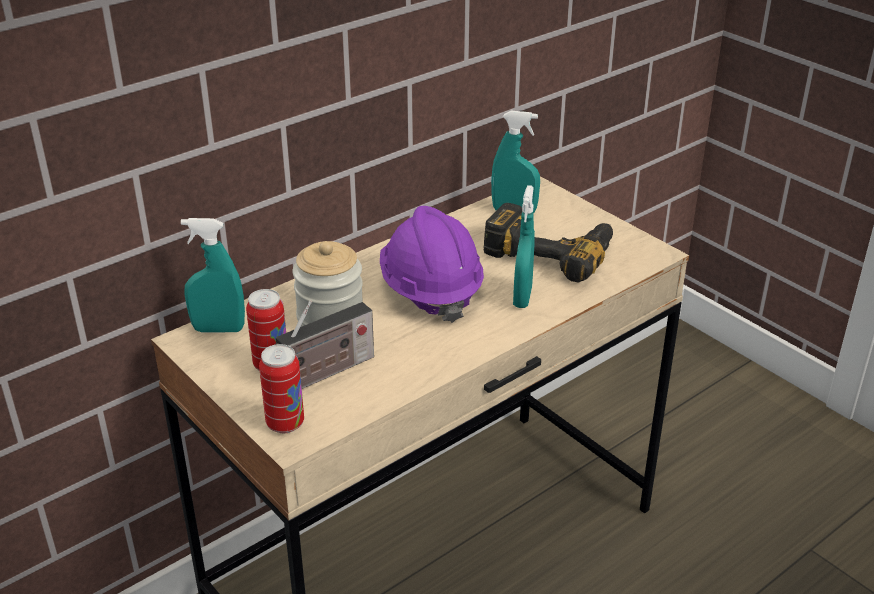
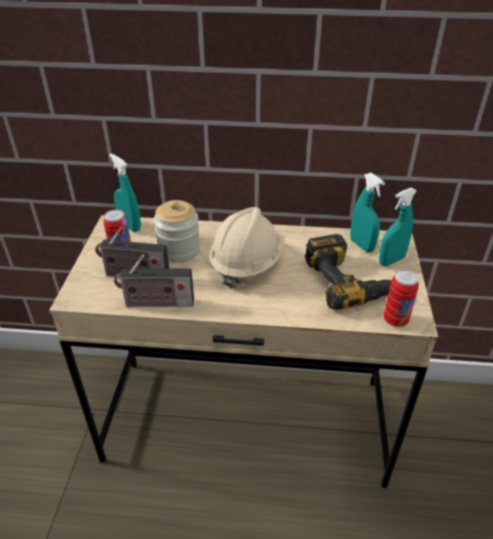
camera: 45 degrees right, 5 degrees up
(285, 423) = (82, 289): can -> can (395, 320)
(400, 383) = (156, 303): none -> radio
(430, 291) = (246, 264): purple hard hat -> beige hard hat
(522, 297) = (288, 297): turquoise spray bottle -> turquoise spray bottle (391, 260)

